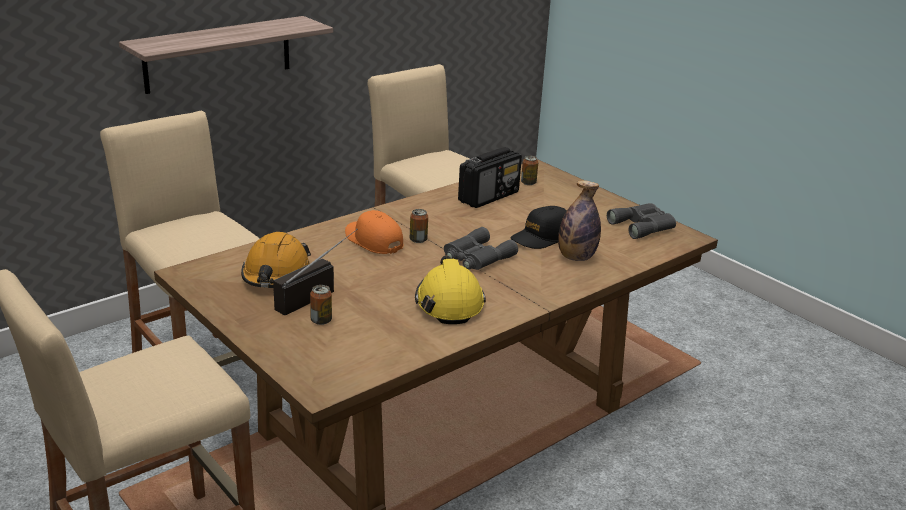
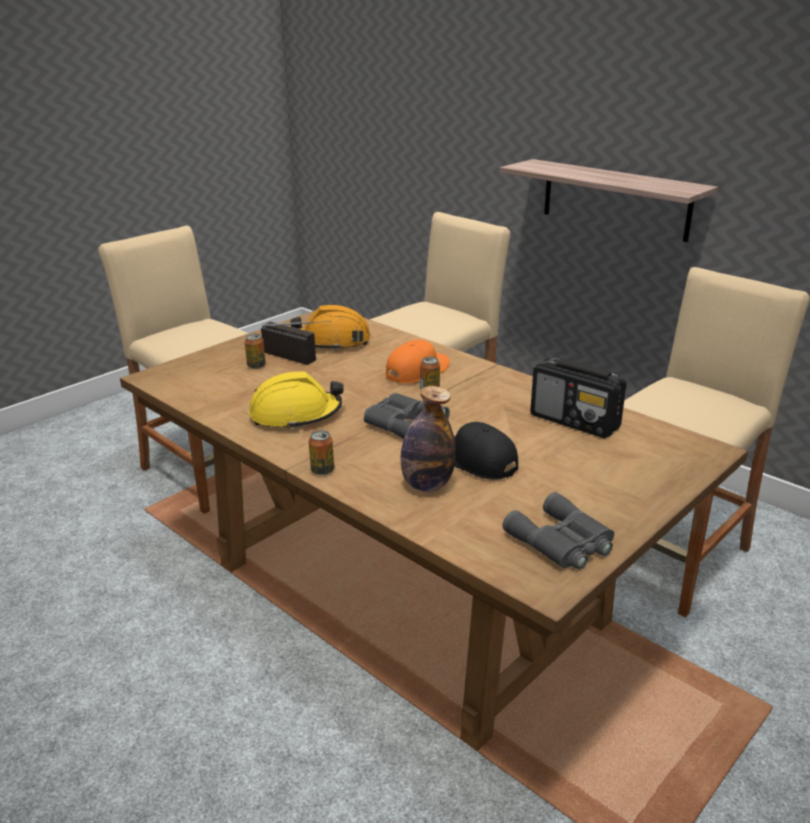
camera: 85 degrees right, 0 degrees up
(528, 183) = (646, 446): can -> can (322, 470)

